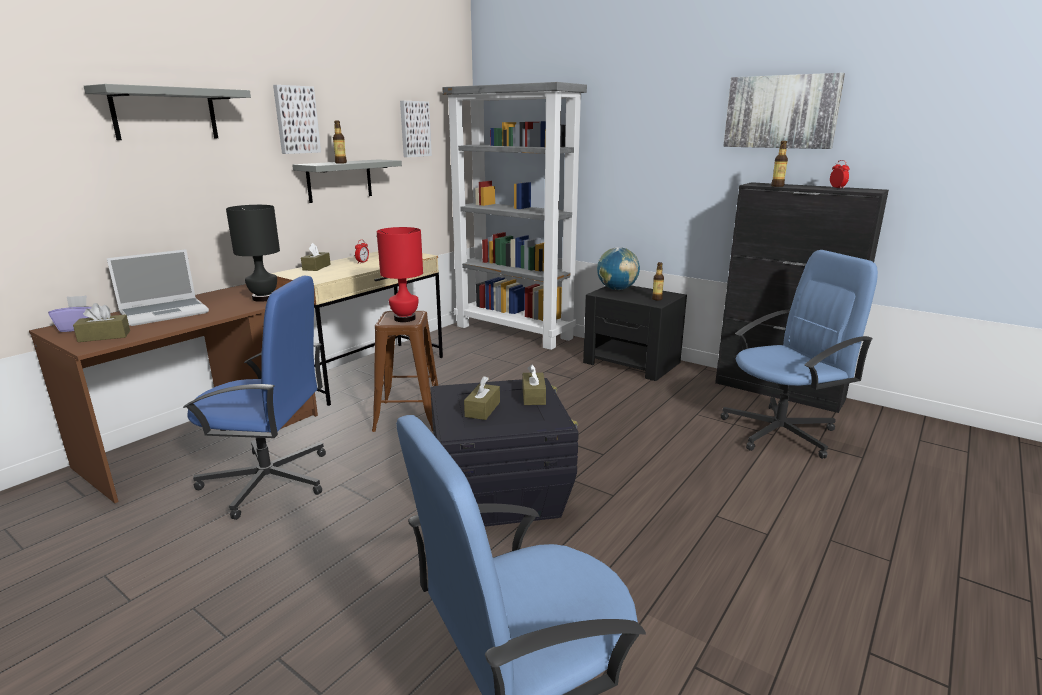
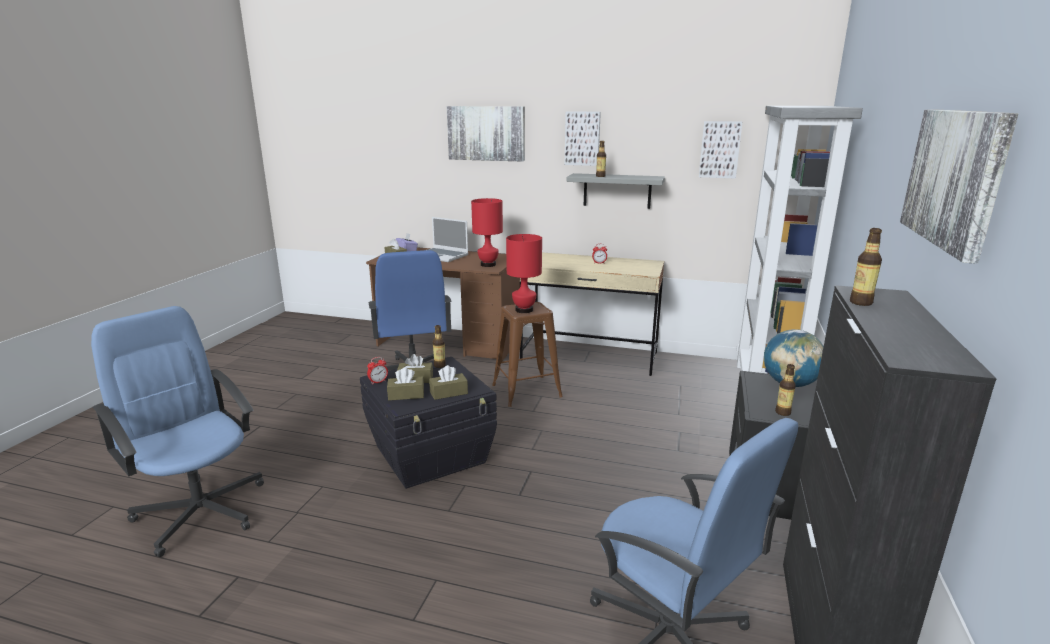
camera: 70 degrees right, 0 degrees up
(165, 114) = (486, 133): grey shelf -> picture
(264, 298) = (488, 265): black table lamp -> red table lamp
(316, 267) = (567, 257): brown tissue box -> brown tissue box (406, 395)
(455, 393) = (439, 365): none -> bottle
(837, 187) = (923, 338): alarm clock -> alarm clock (378, 382)

